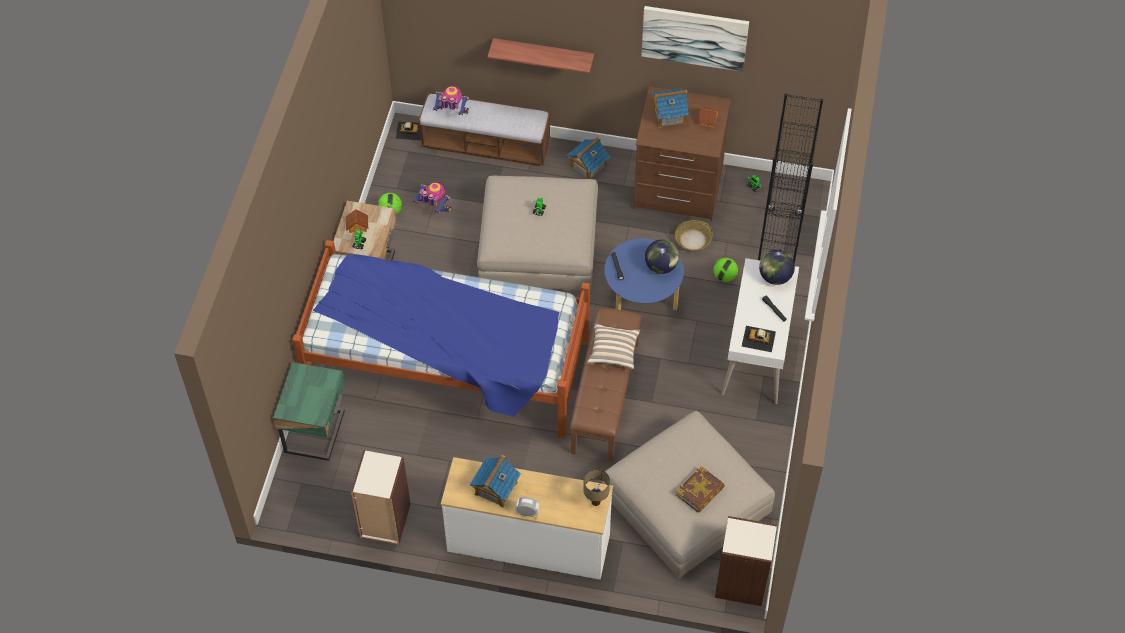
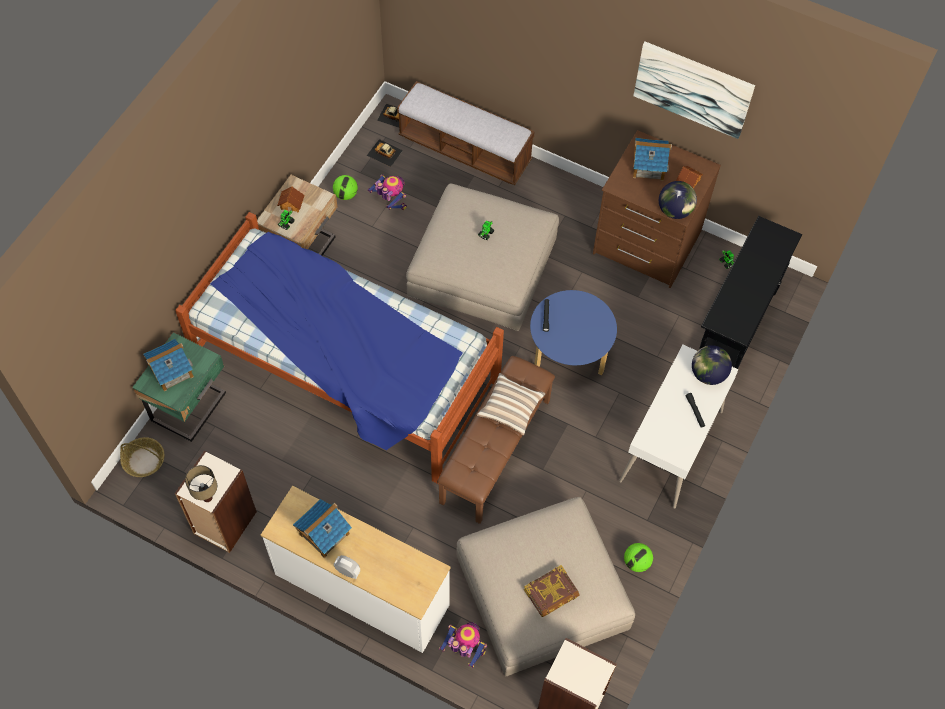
camera: 15 degrees right, 5 degrees up
(452, 113) = (432, 108): toy robot -> toy robot (464, 649)
(543, 54) = (534, 69): shelf -> none
(588, 166) = (560, 197): toy house -> toy house (171, 371)
(596, 502) = (425, 581): table lamp -> table lamp (207, 498)
(661, 266) = (593, 327): globe -> globe (675, 211)
(693, 239) = (644, 303): basket -> basket (144, 460)
(724, 276) = (664, 352): football -> football (636, 562)
(758, 339) = (667, 440): toy car -> toy car (384, 153)
(779, 243) = (734, 331): black bookcase -> black console table

